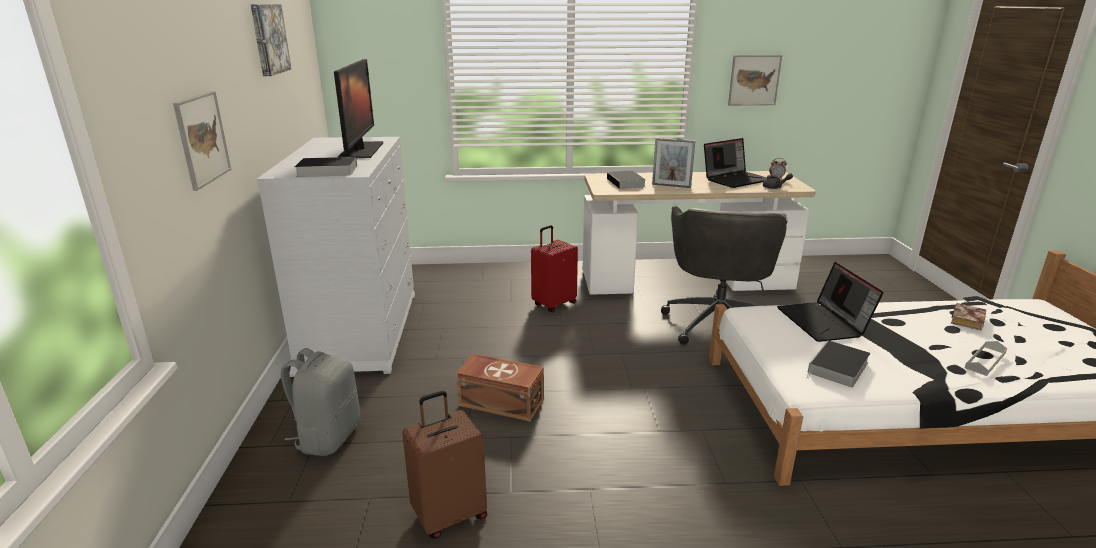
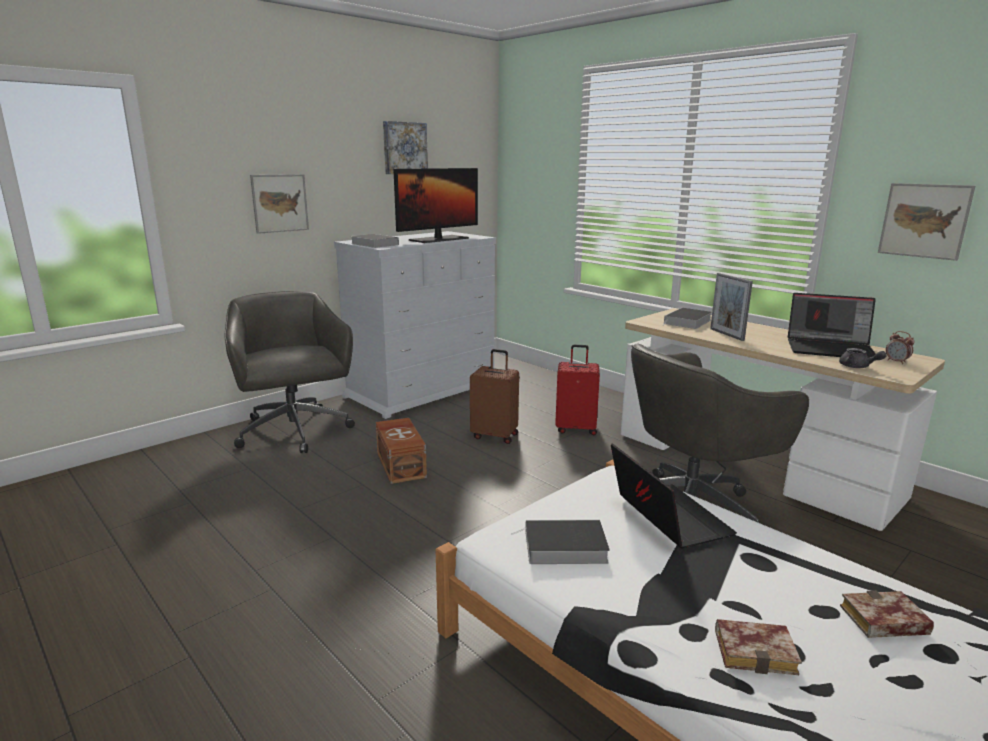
camera: 50 degrees right, 5 degrees down
(328, 437) = (294, 432): grey backpack -> grey office chair
(449, 515) = (254, 498): brown suitcase -> brown suitcase (495, 435)
(824, 322) = (666, 517): laptop -> laptop turned 120 degrees clockwise
(985, 360) = (757, 652): grey tray -> book

